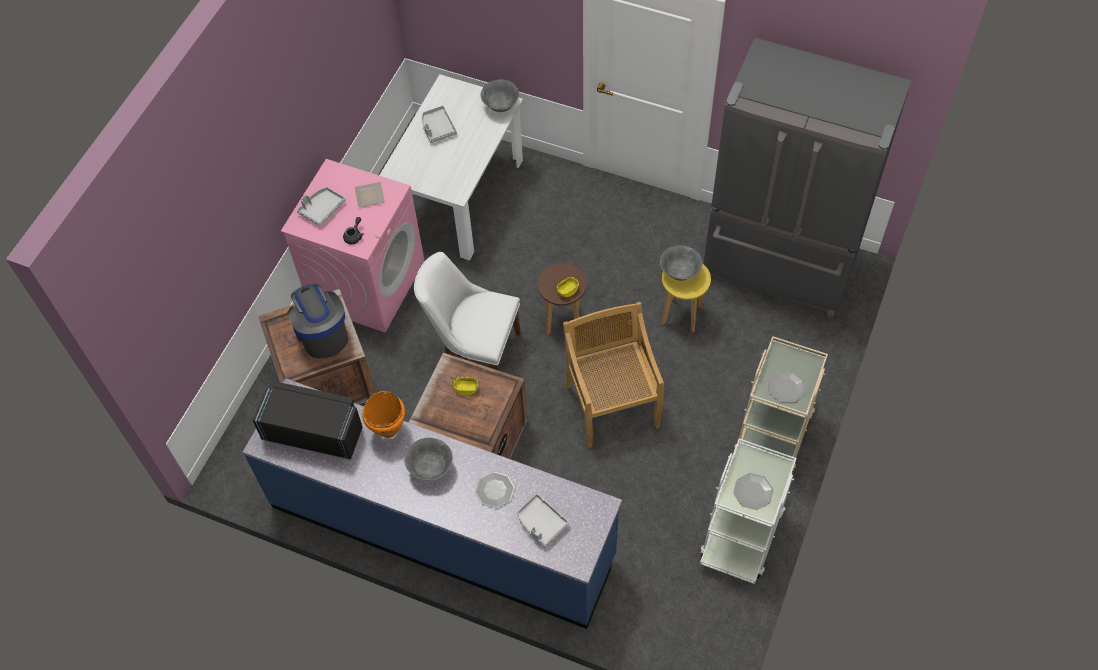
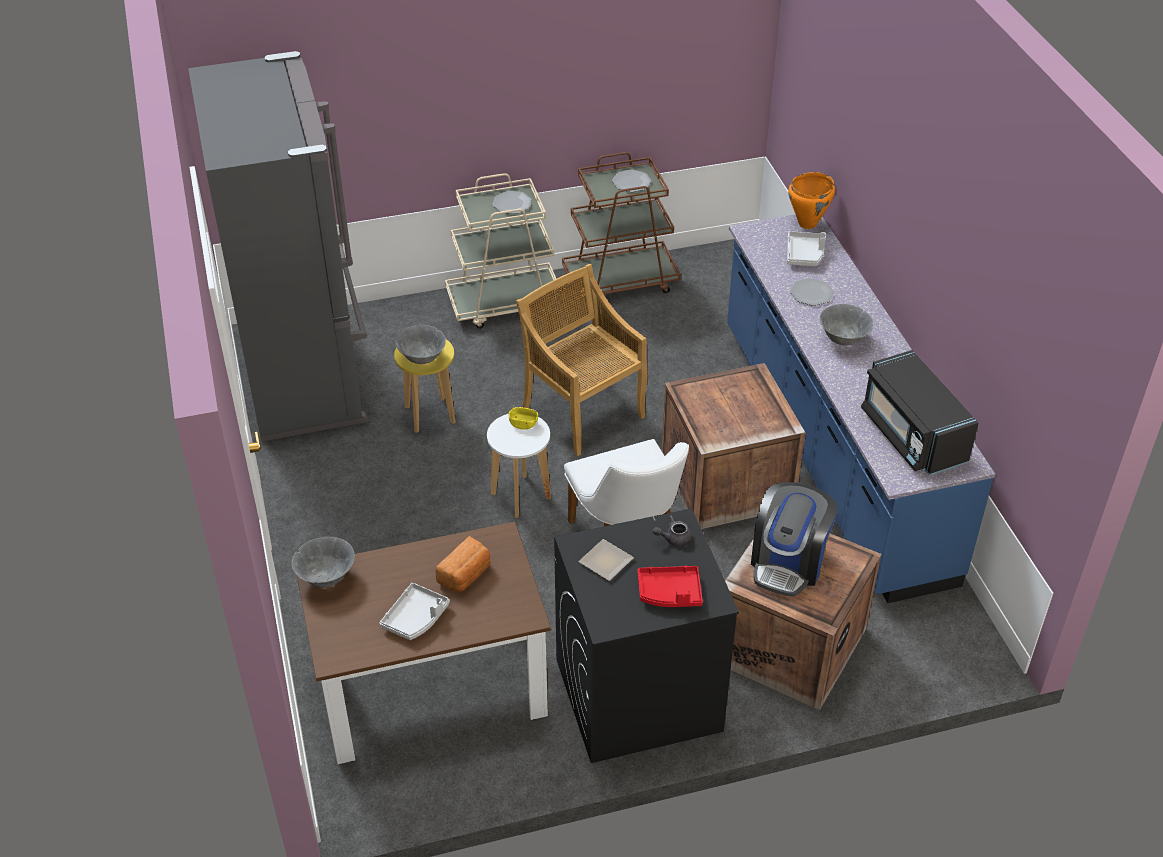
camera: 130 degrees left, 15 degrees down
(322, 209) = (669, 593): grey tray -> red tray
(367, 283) = (637, 696): pink washing machine -> black washing machine
(388, 430) = (845, 387): orange cooking pot -> orange cooking pot (808, 223)
(446, 163) = (466, 575): none -> bread
(459, 197) = (431, 689): white dining table -> brown dining table
(466, 389) = (720, 414): yellow bowl -> none
(562, 320) = (521, 496): brown stool -> white stool
(611, 404) = (582, 412): beige chair -> beige chair turned 105 degrees clockwise
(742, 532) = (621, 281): white cart -> brown cart

